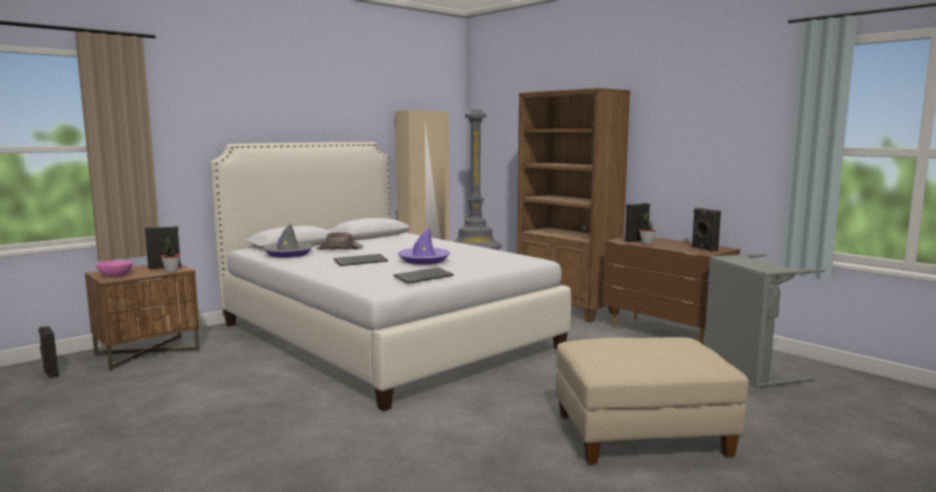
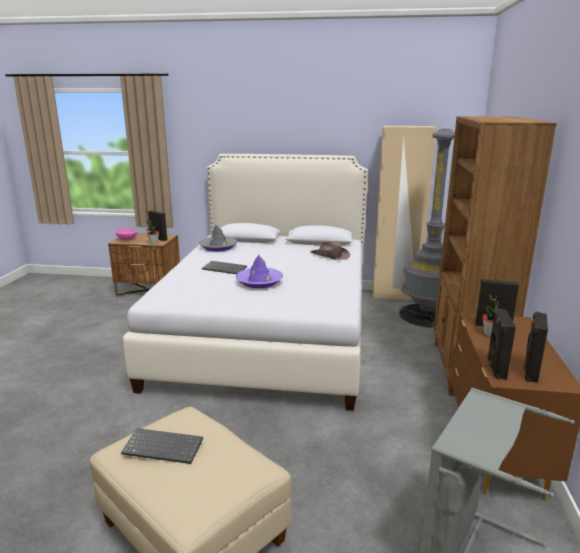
camera: 50 degrees right, 10 degrees up
(50, 373) = (99, 288): black speaker -> black speaker (495, 368)
(340, 248) = (258, 250): brown hat -> brown hat (330, 255)
(423, 277) = (202, 299): keyboard -> keyboard (164, 446)

